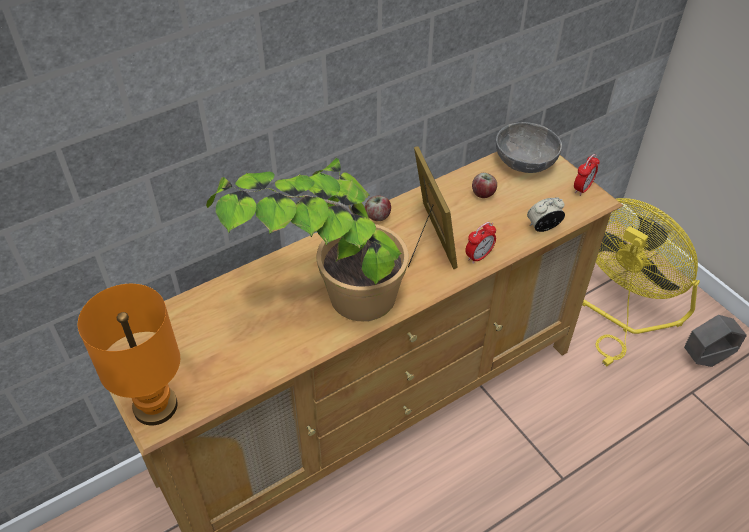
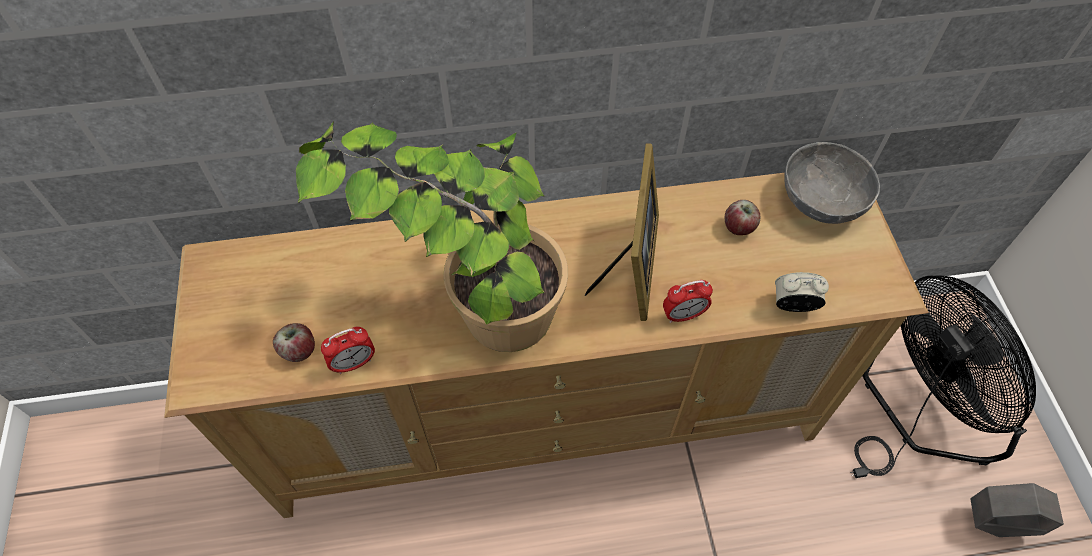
camera: 25 degrees right, 10 degrees up
(154, 407) = (206, 363): orange table lamp -> none
(377, 216) = (586, 211): apple -> apple (299, 350)
(582, 189) = (881, 268): alarm clock -> alarm clock (354, 363)
(617, 309) = (909, 409): yellow fan -> black fan

